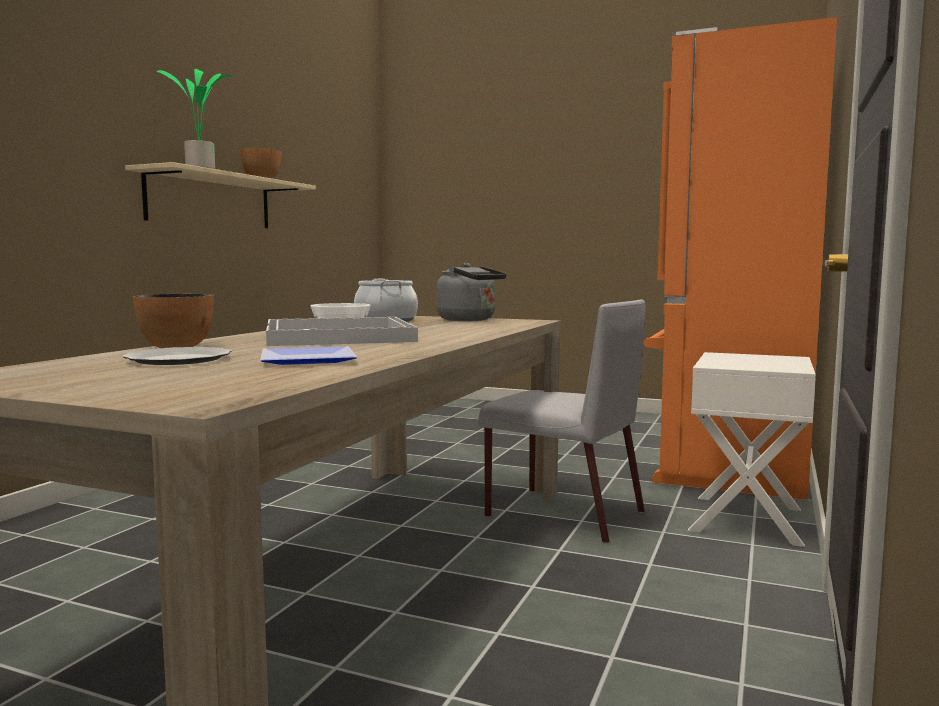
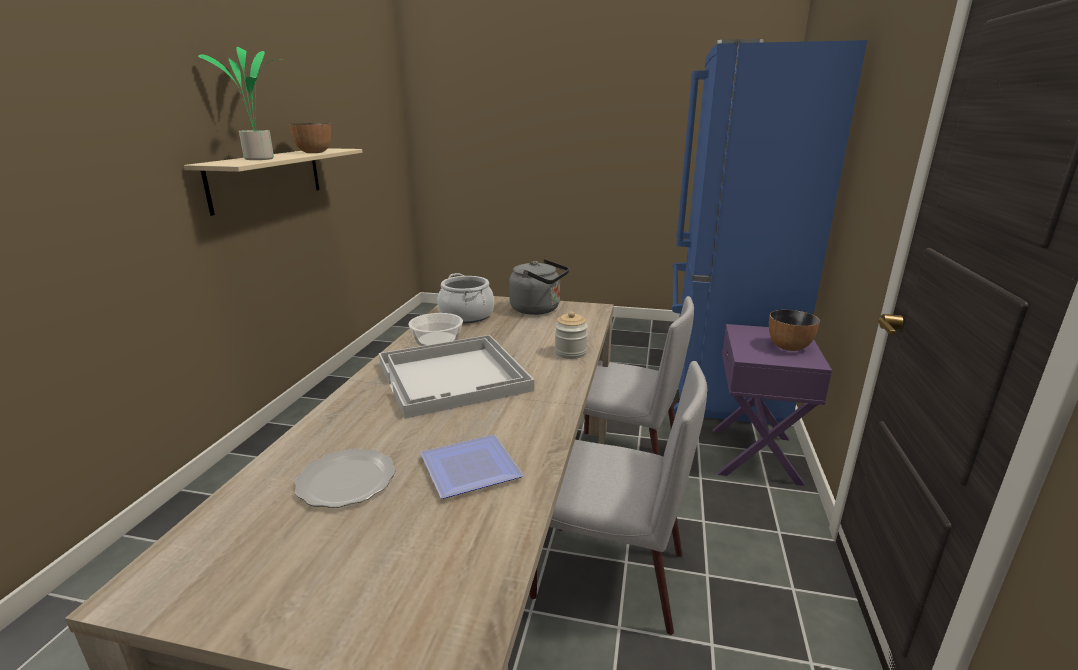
camera: 10 degrees left, 15 degrees up
(176, 347) = (321, 432): bowl -> bowl (788, 347)
(480, 332) = (570, 352): none -> jar
(501, 594) = (605, 575): none -> grey chair
(727, 462) = (720, 381): orange fridge -> blue fridge
(748, 520) = (756, 455): white nightstand -> purple nightstand

